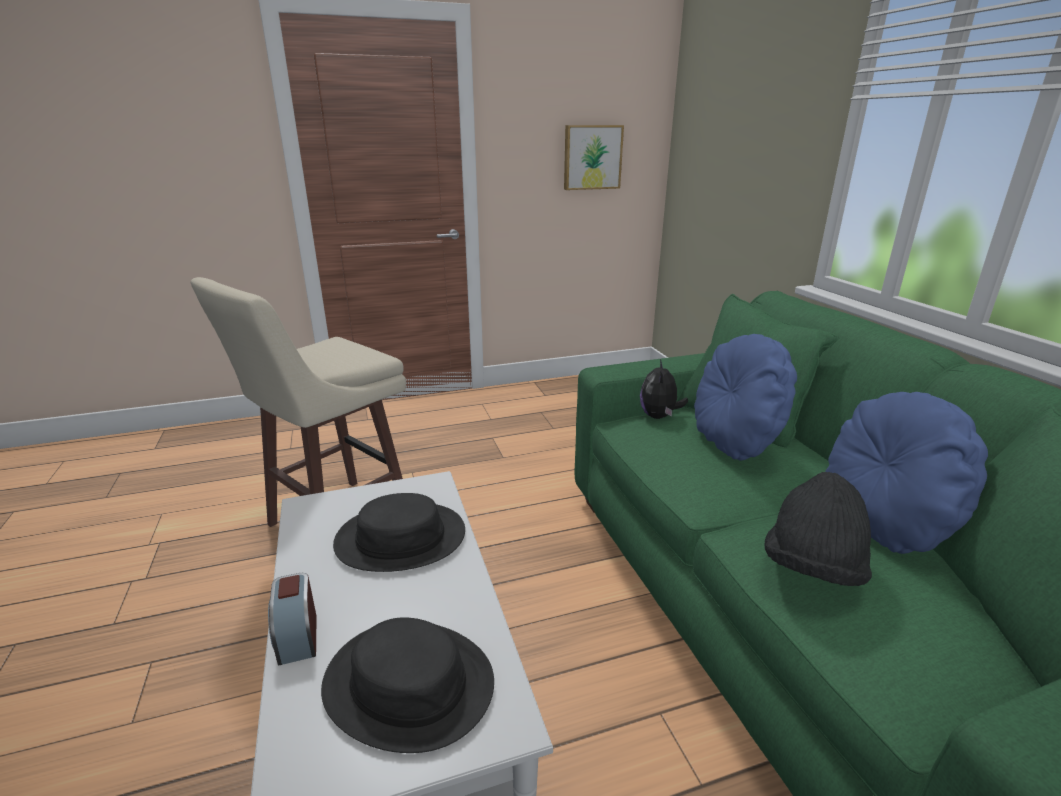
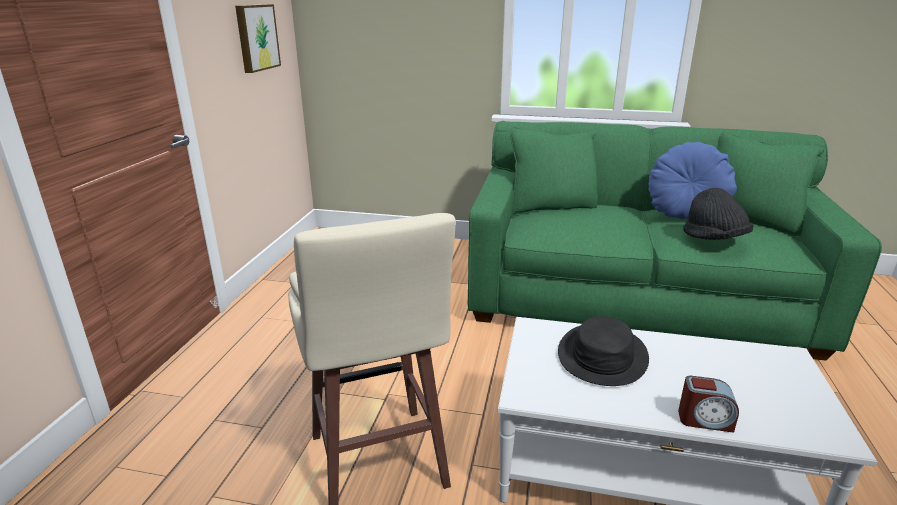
camera: 60 degrees left, 0 degrees up
(409, 683) = (759, 381): black hat -> none
(659, 416) = (527, 223): plush toy -> none
(734, 444) = (587, 215): blue pillow -> none

